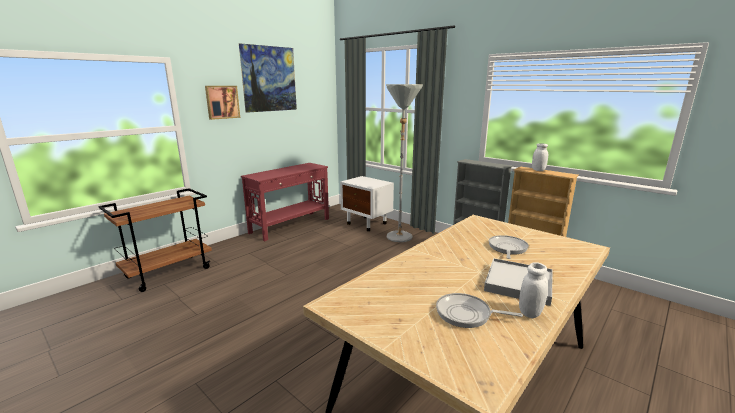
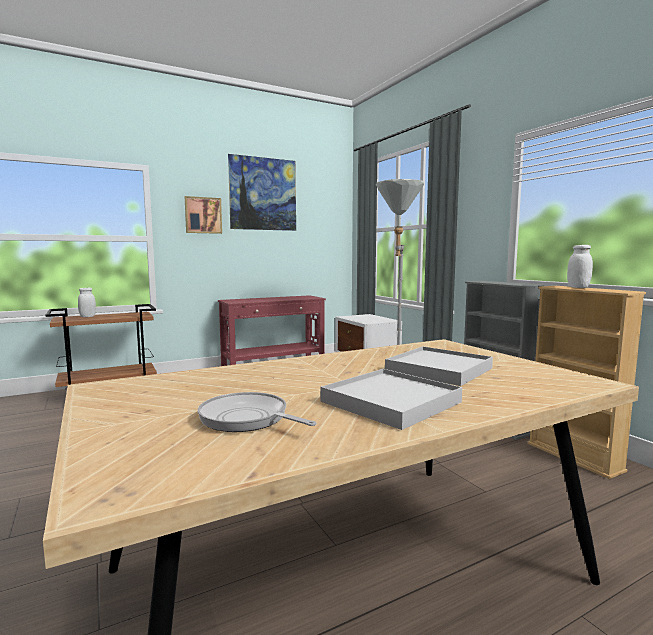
camera: 20 degrees right, 10 degrees down
(507, 248) = (438, 369): frying pan -> white tray
(530, 313) = (351, 432): white jar -> white jar (87, 316)

